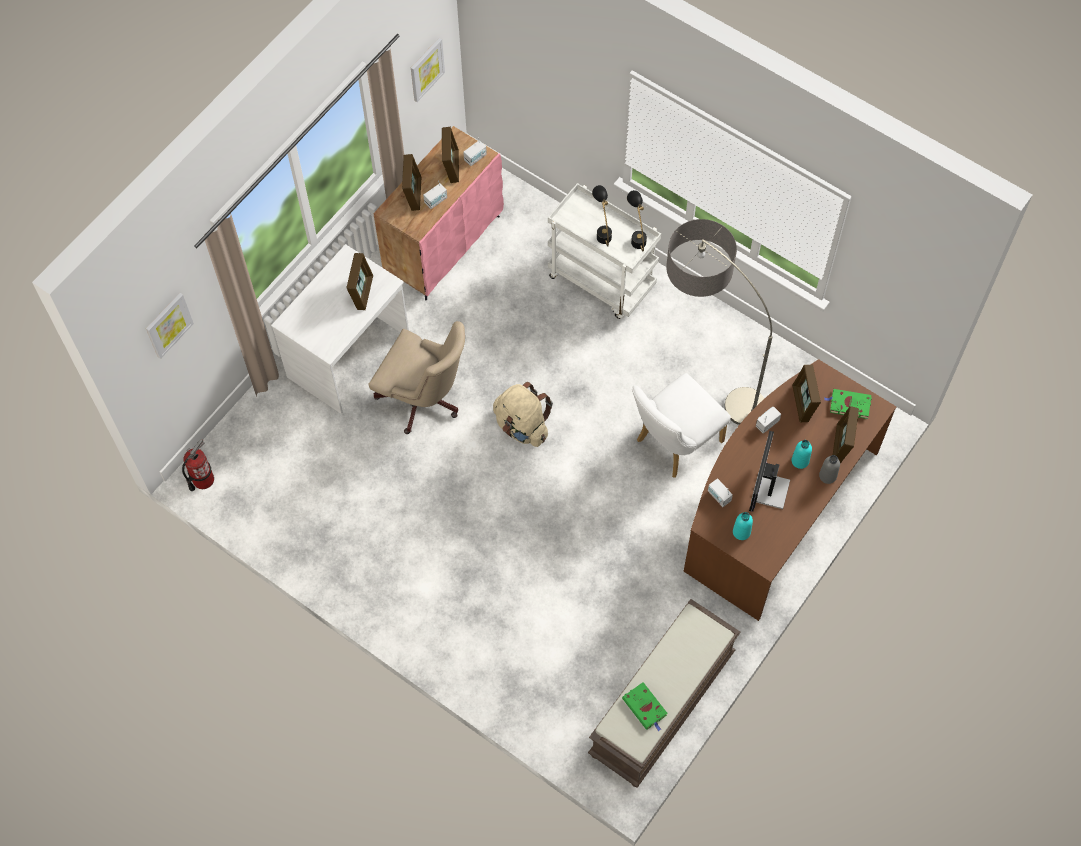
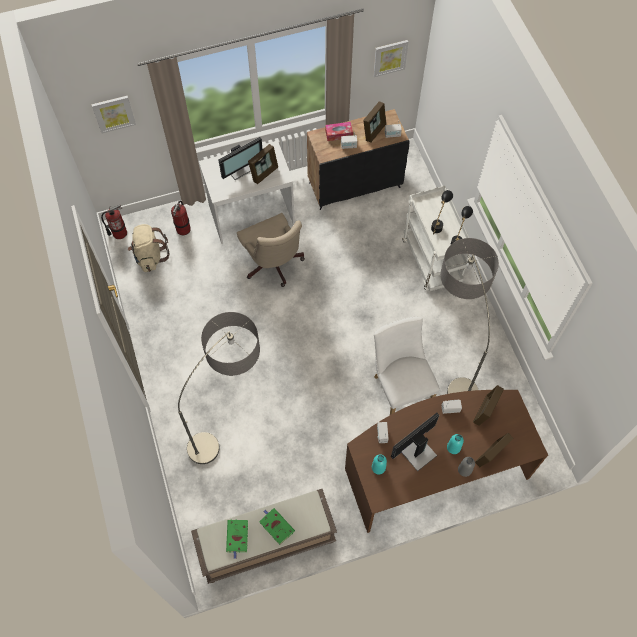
camera: 35 degrees right, 0 degrees up
(279, 425) = (183, 229): none -> fire extinguisher
(328, 304) = (239, 168): none -> monitor
(413, 193) = (339, 134): picture frame -> tissue box
(444, 244) = (355, 184): pink cabinet -> black cabinet
(520, 605) = (231, 422): none -> floor lamp
(522, 426) = (317, 317): beige backpack -> beige backpack (150, 256)
(674, 444) = (400, 386): white chair -> white chair turned 75 degrees clockwise
(848, 405) = (515, 432): green book -> green book (276, 526)

